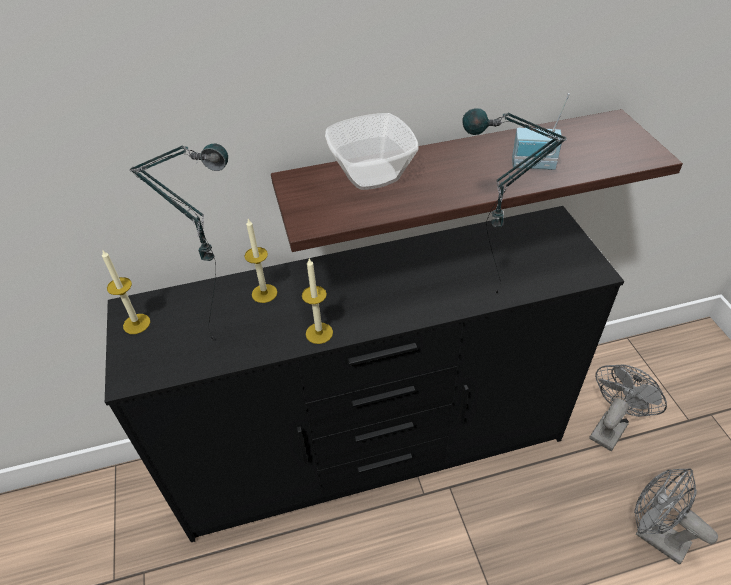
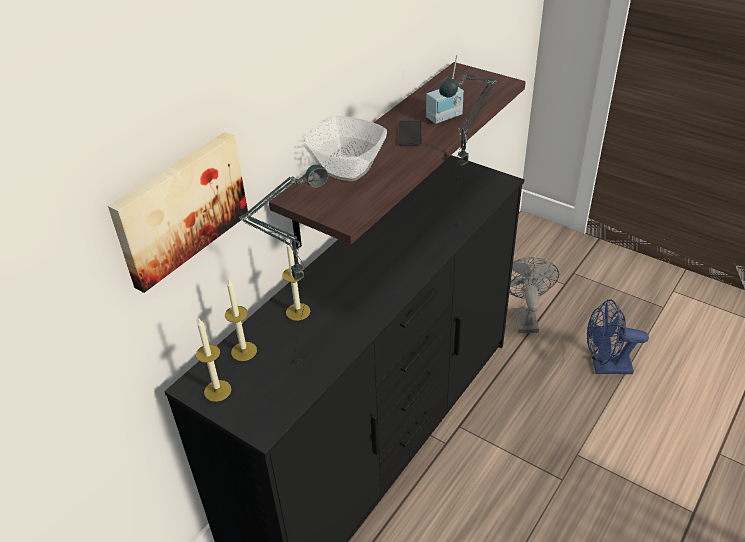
camera: 40 degrees left, 5 degrees down
(136, 139) = (180, 208): none -> picture
(319, 333) = (373, 313): candle -> candle (244, 351)
(474, 167) = (410, 134): none -> phone
(653, 535) = (605, 367): grey fan -> blue fan

